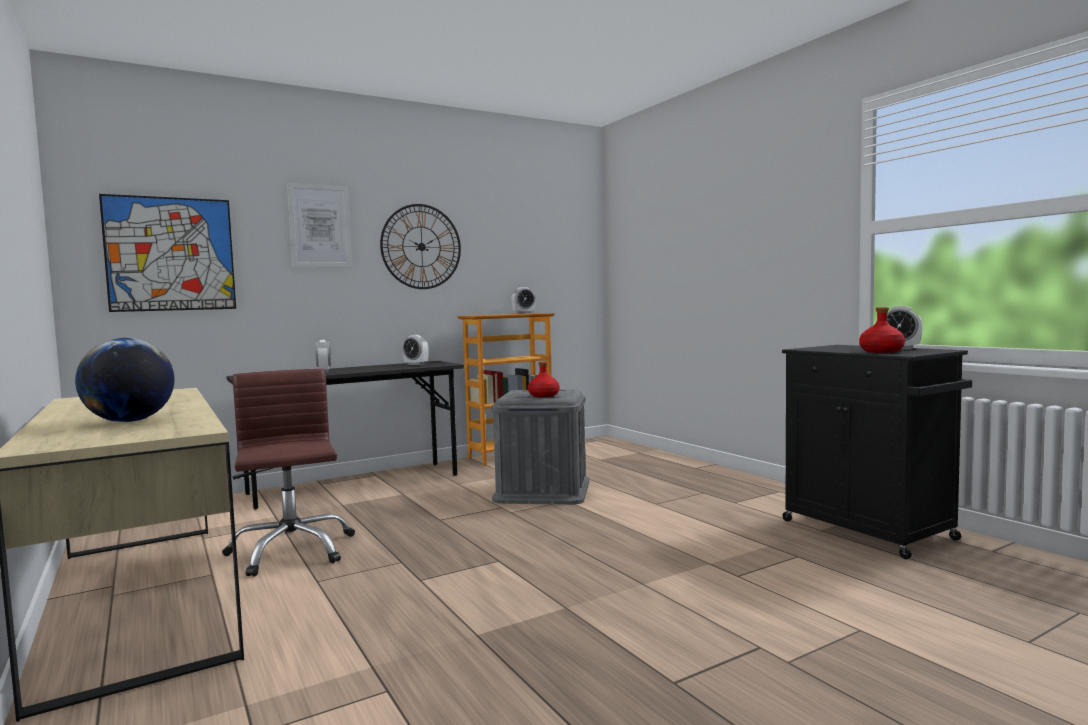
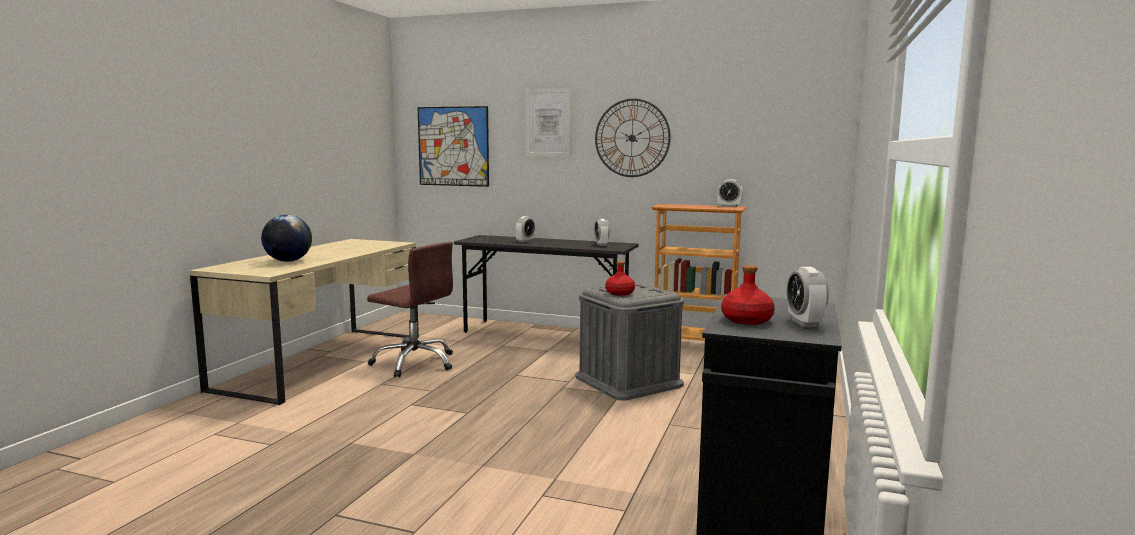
camera: 50 degrees right, 5 degrees up
(291, 551) = (415, 363): brown office chair -> brown office chair turned 90 degrees clockwise

